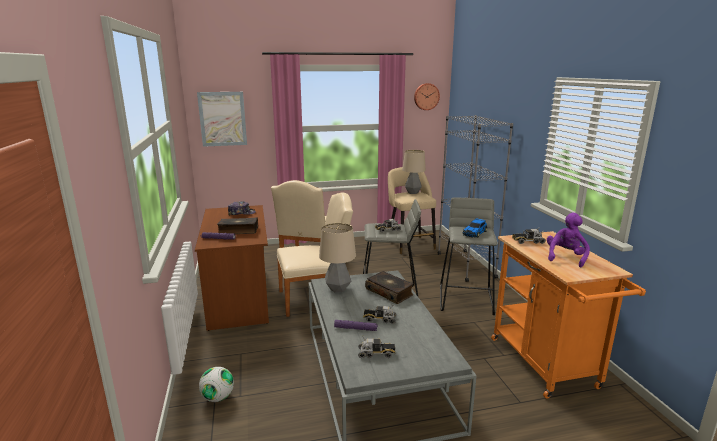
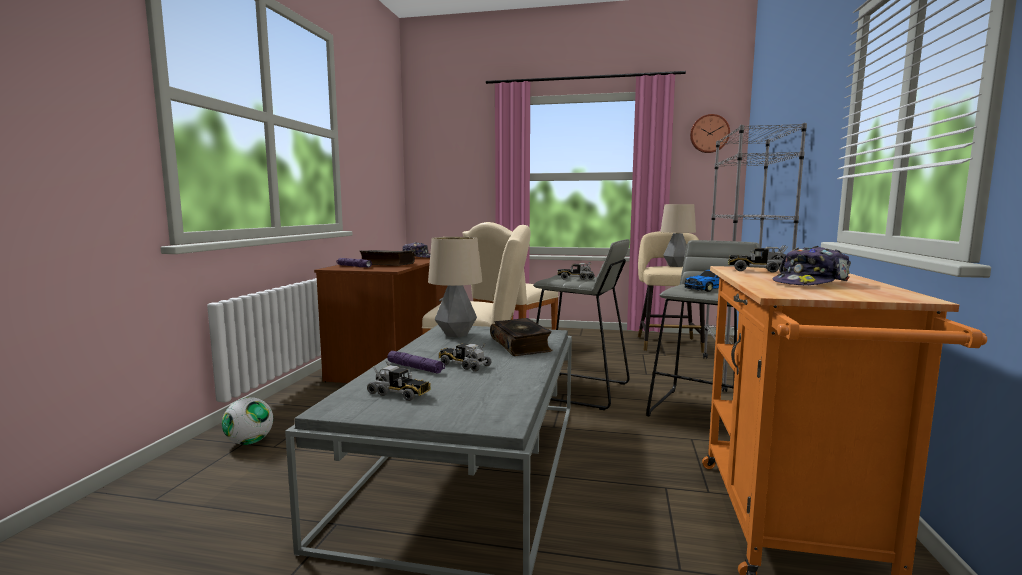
camera: 25 degrees right, 10 degrees down
(222, 119) = (441, 163): picture -> none
(565, 257) = (811, 283): purple plush toy -> cap

